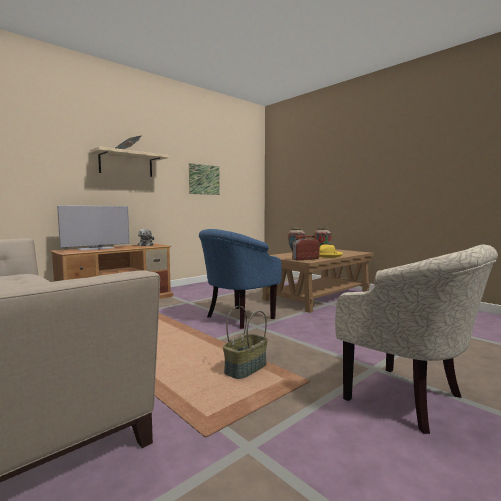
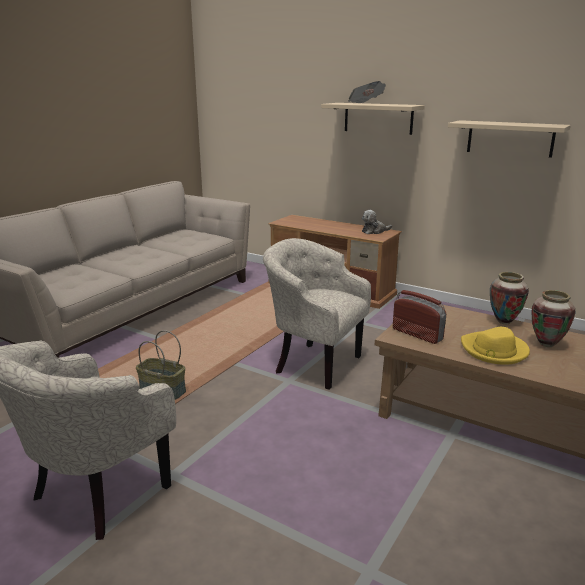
camera: 75 degrees right, 15 degrees up
(96, 249) = (317, 223): television -> none
(204, 179) = (510, 138): picture -> beige shelf
(237, 318) = (313, 363): blue armchair -> beige armchair

